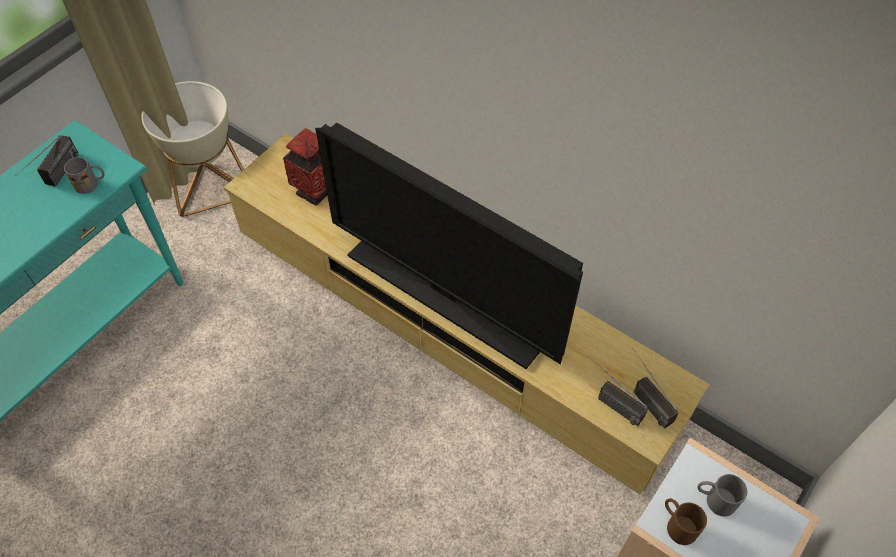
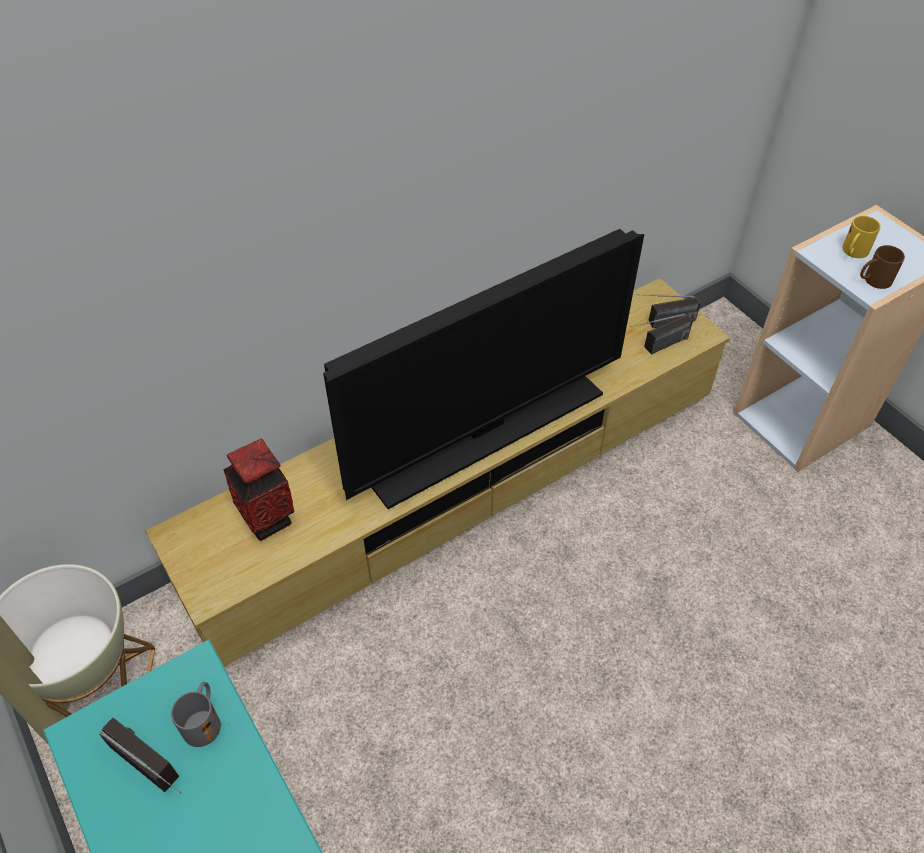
camera: 70 degrees left, 5 degrees down
(714, 499) = (853, 252): grey mug -> yellow mug

